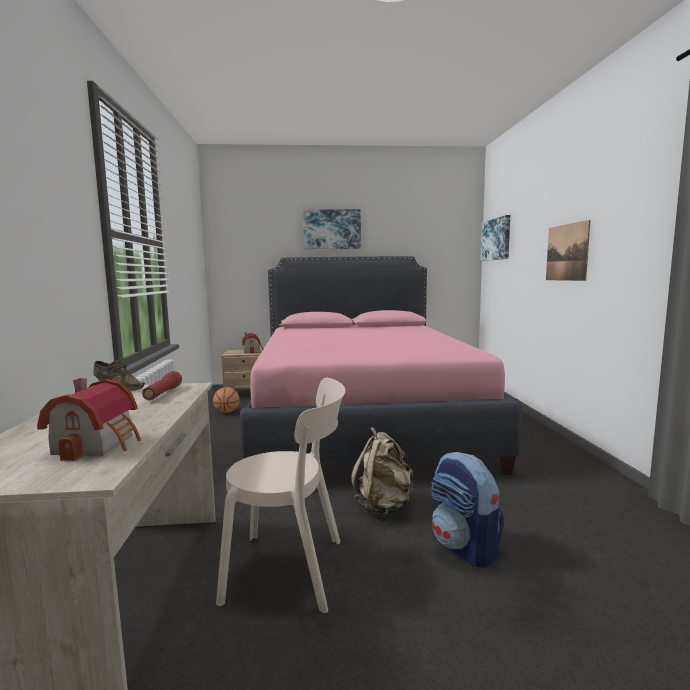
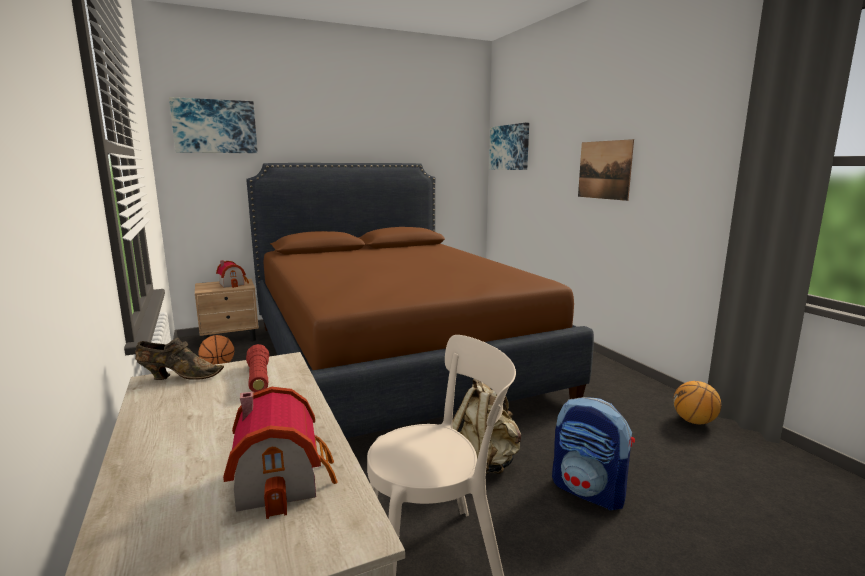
camera: 20 degrees left, 5 degrees up
(332, 229) = (325, 128): picture -> picture (215, 126)
(361, 420) = (394, 358): pink bed -> brown bed
(628, 509) = (694, 421): none -> basketball

